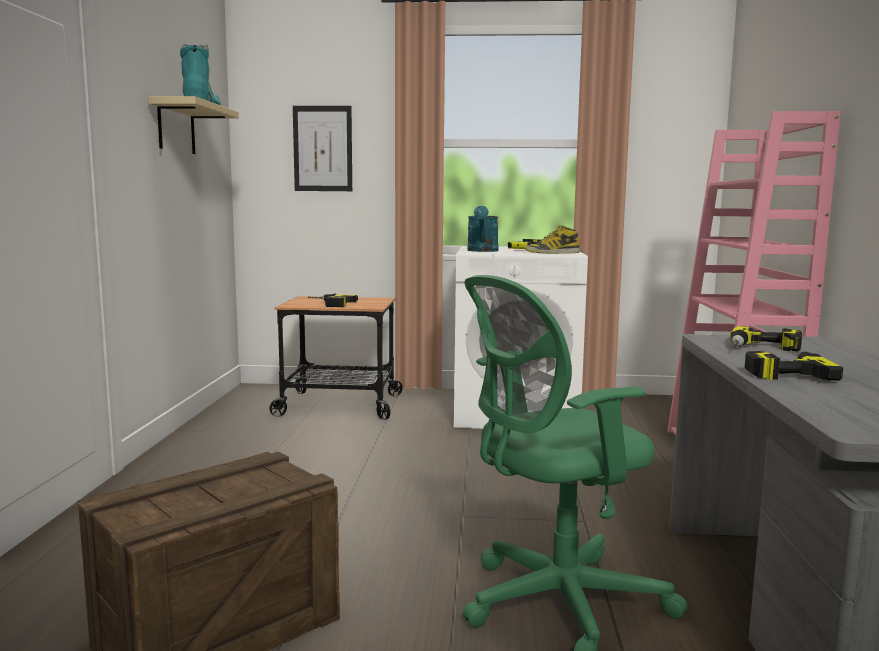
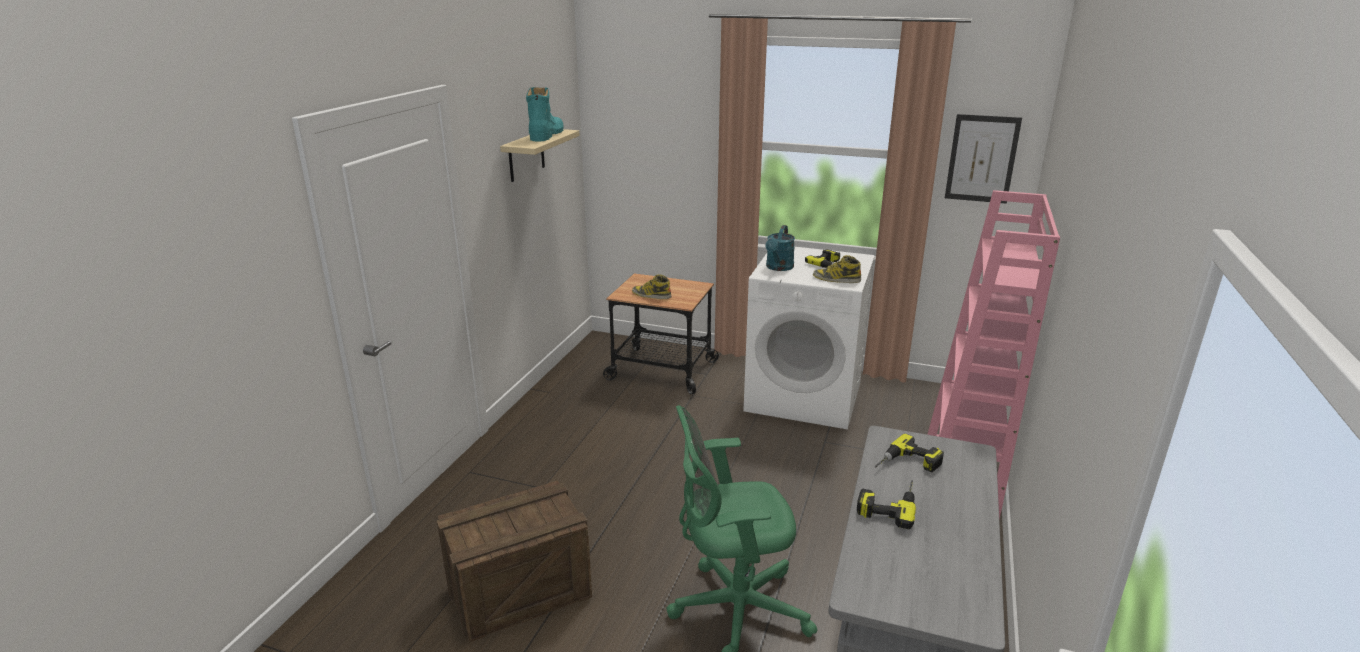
camera: 15 degrees right, 15 degrees up
(322, 148) = (658, 143): picture -> picture (982, 159)
(328, 304) = (651, 295): power drill -> boot

